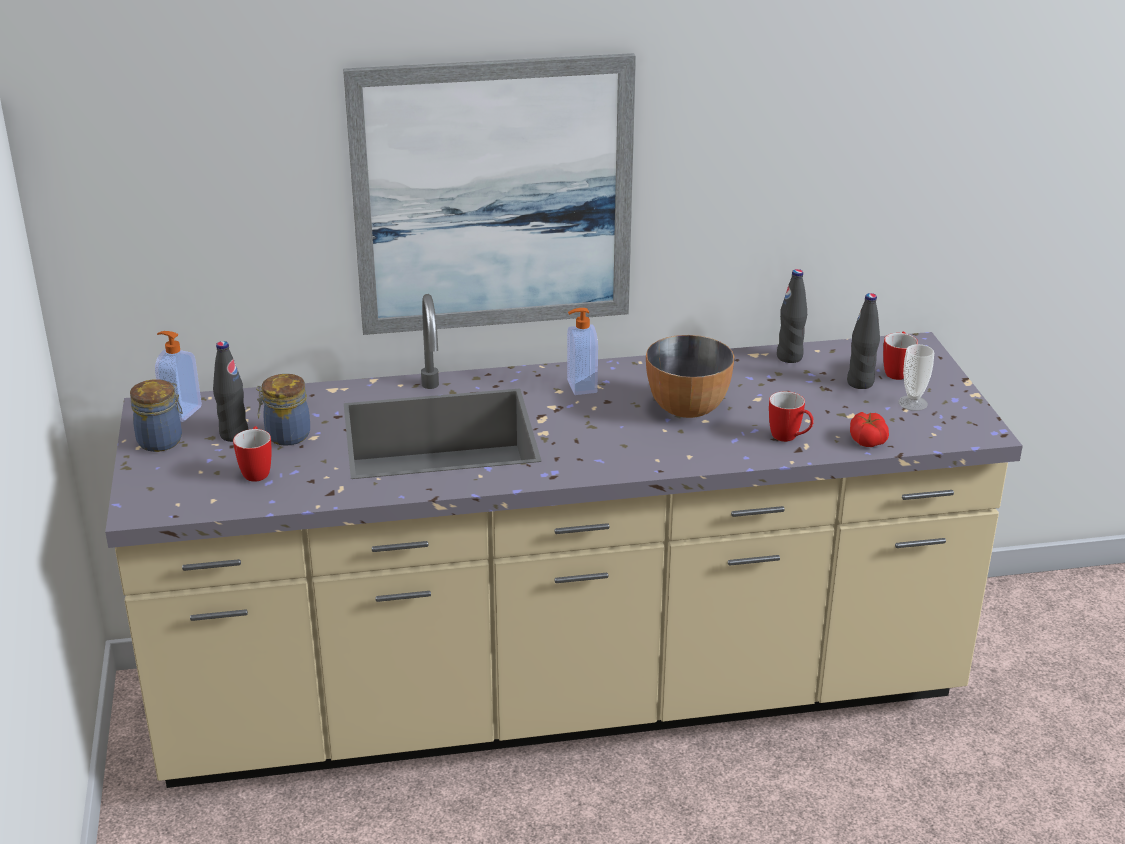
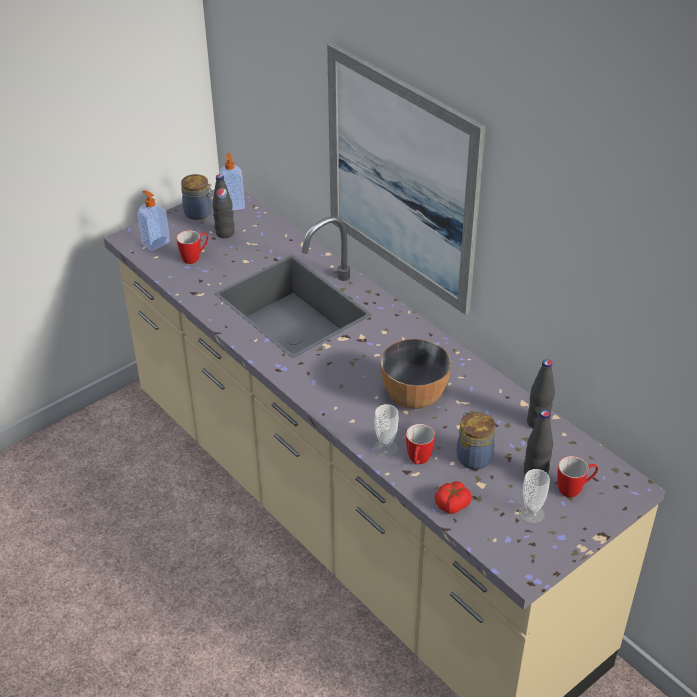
camera: 60 degrees right, 10 degrees up
(286, 435) = (239, 250): jar -> jar (473, 457)
(580, 386) = (398, 338): soap dispenser -> soap dispenser (155, 243)
(751, 450) = (385, 447): none -> cup

